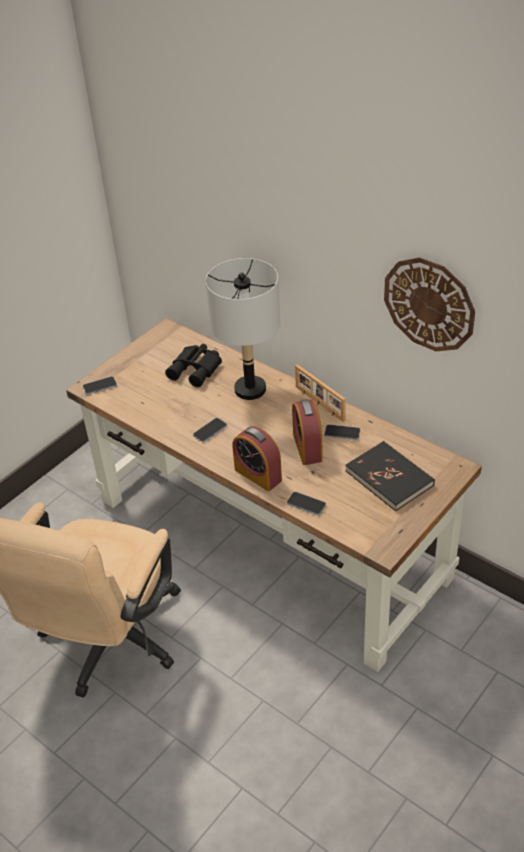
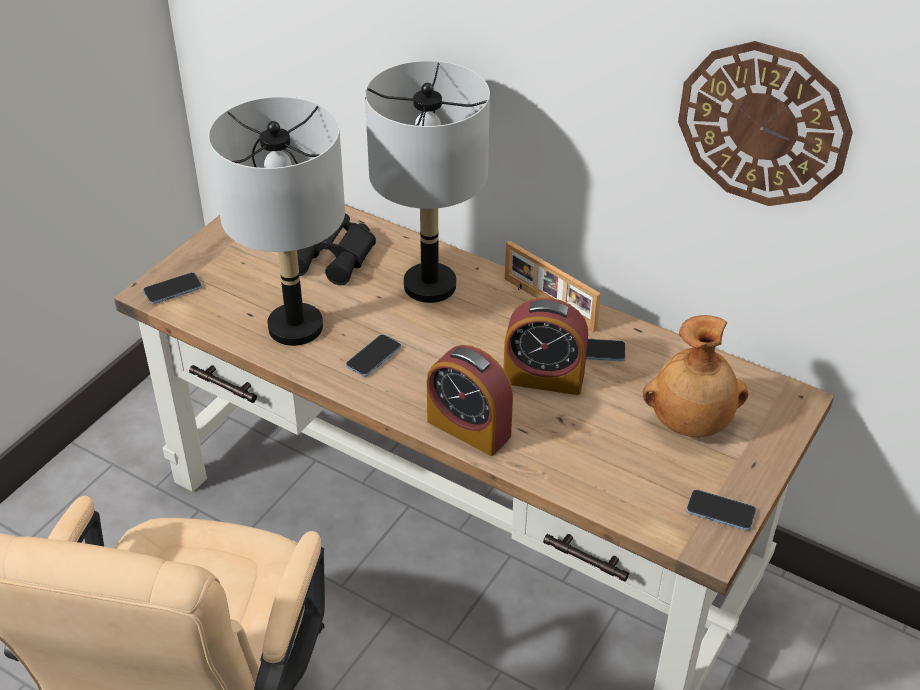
camera: 10 degrees left, 0 degrees up
(167, 411) = (295, 328): none -> grey table lamp
(306, 504) = (561, 475): phone -> phone (720, 511)
(307, 447) = (543, 378): alarm clock -> alarm clock turned 60 degrees counterclockwise
(389, 478) = (690, 423): black book -> brown vase

